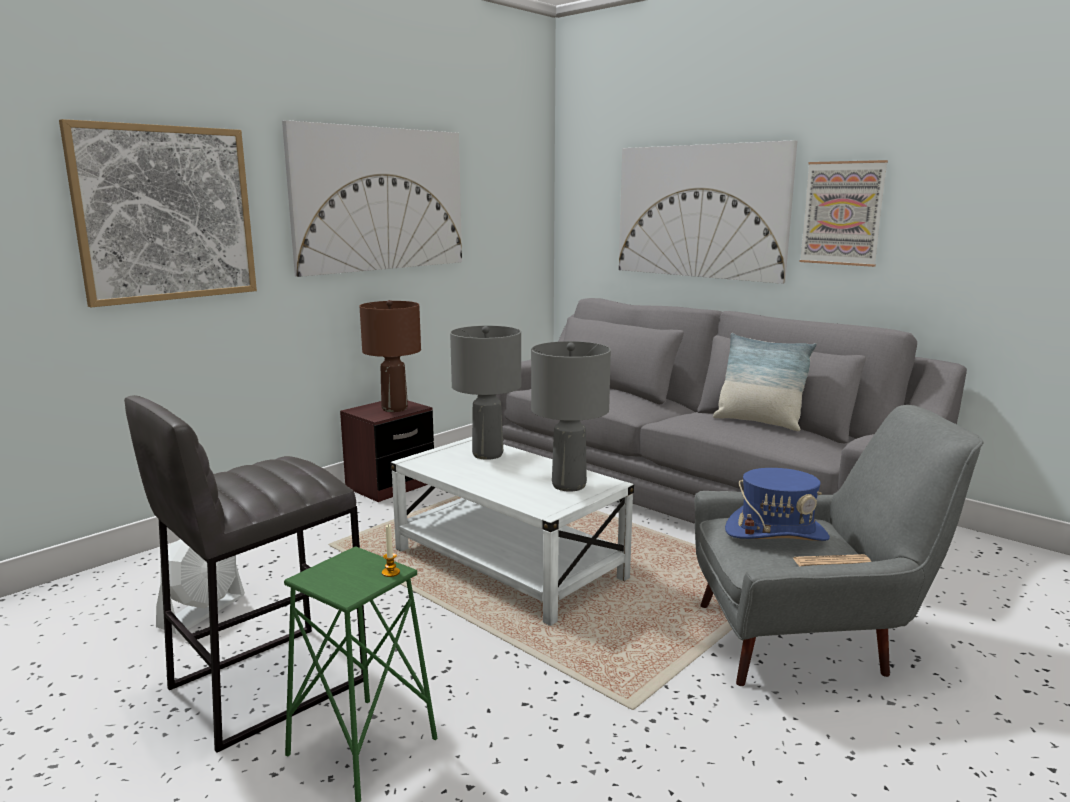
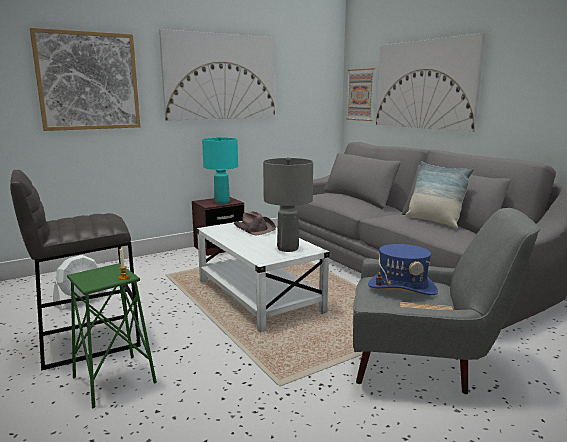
camera: 15 degrees right, 0 degrees up
(394, 408) = (222, 201): brown table lamp -> turquoise table lamp
(487, 454) = (254, 228): grey table lamp -> brown hat
(842, 213) = (513, 82): picture -> picture (360, 95)

